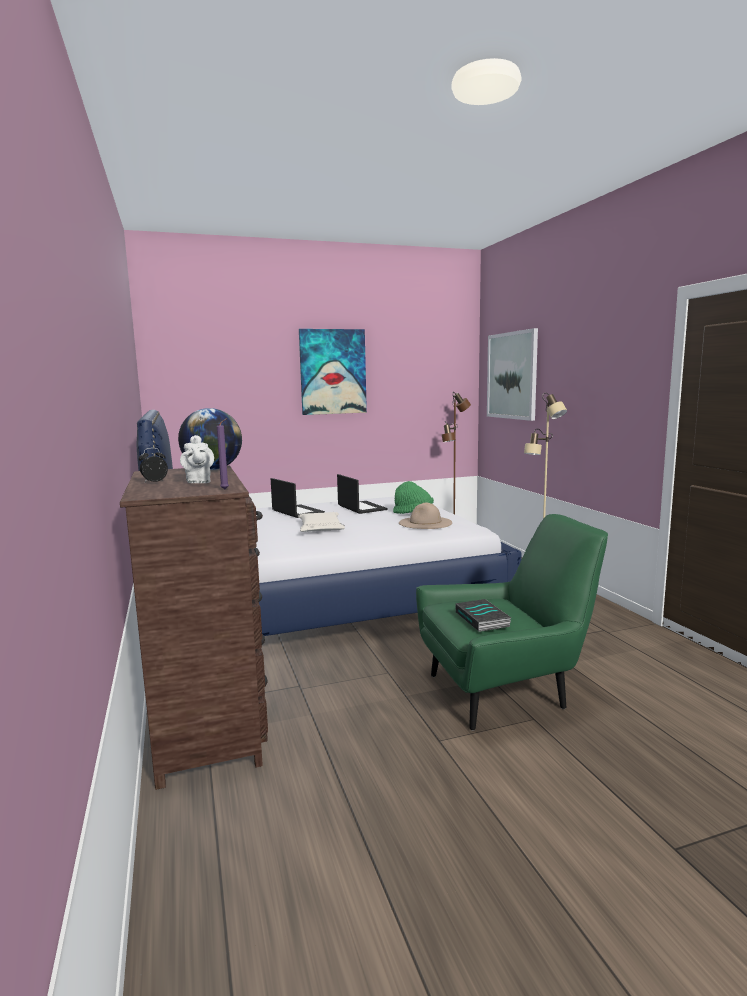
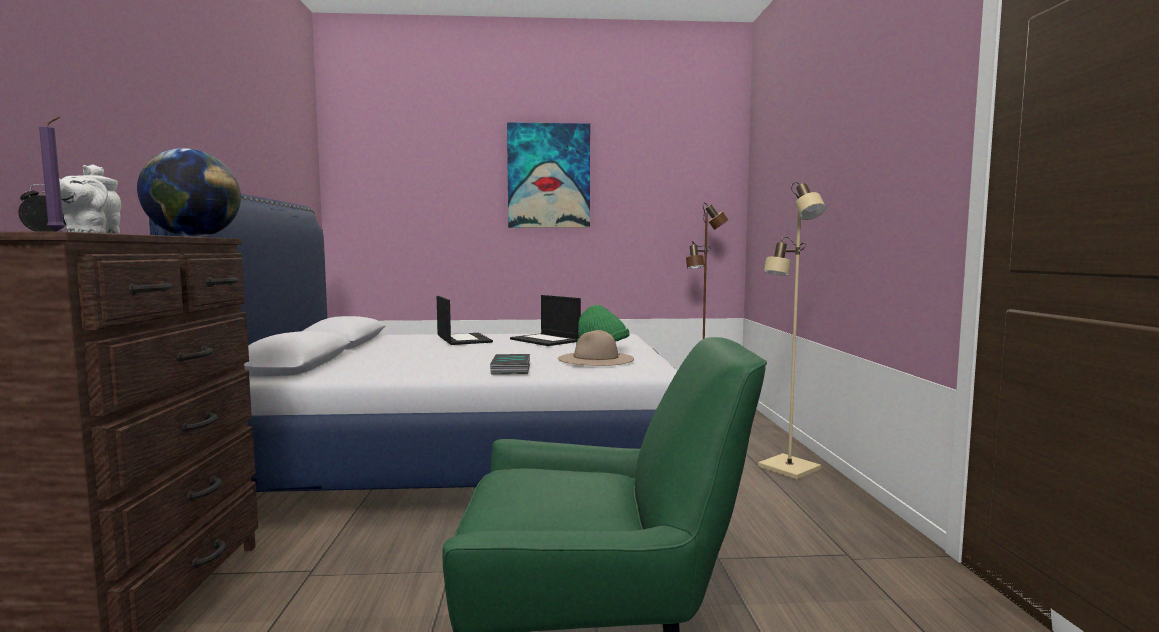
camera: 15 degrees right, 5 degrees down
(320, 527) = (459, 355): white pillow -> none
(361, 507) = (546, 340): laptop -> laptop turned 150 degrees clockwise
(483, 619) = (533, 503): book -> book (512, 369)
(512, 375) = (778, 176): picture -> none

